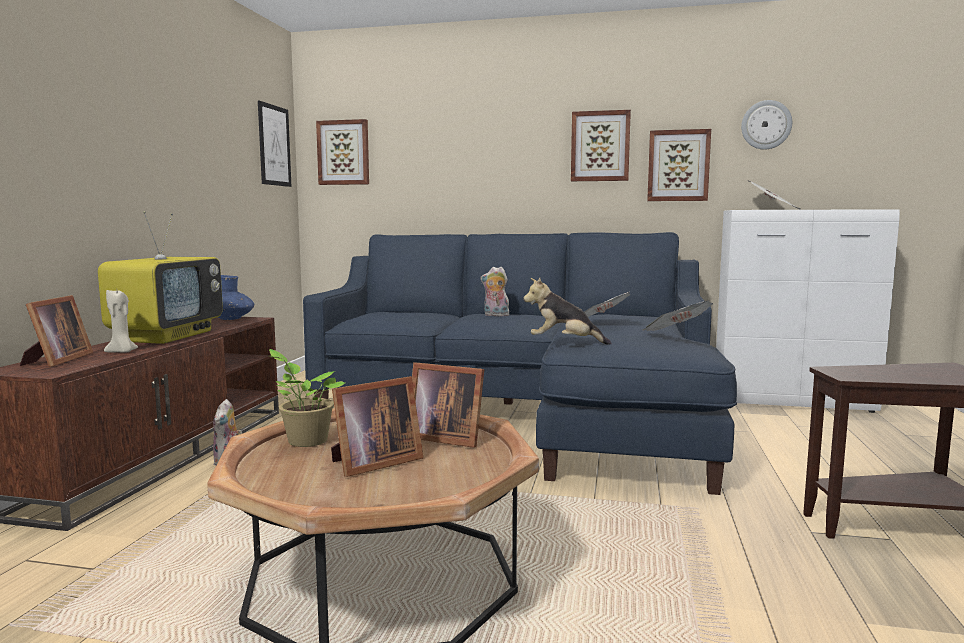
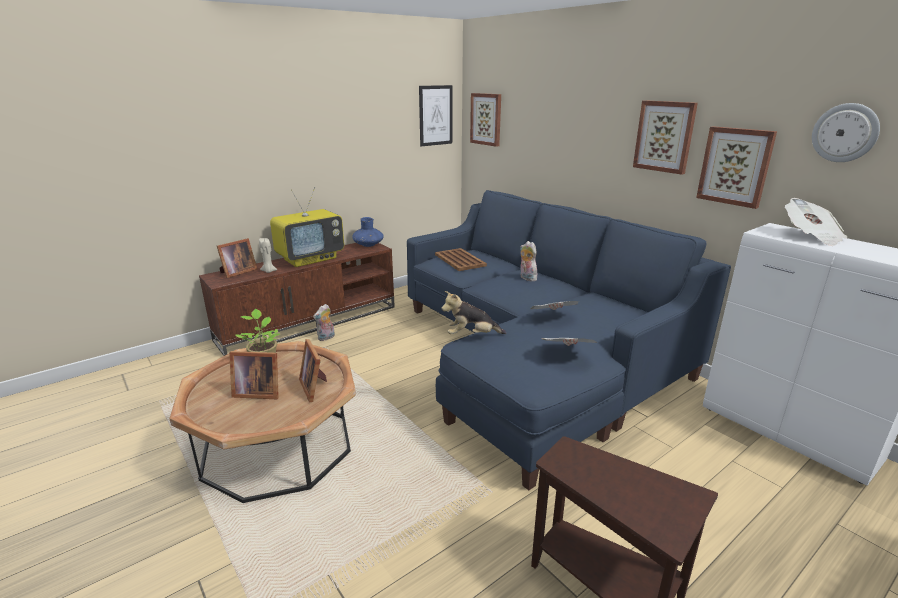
camera: 40 degrees right, 15 degrees up
(387, 315) = (459, 260): none -> brown tray
(564, 343) = (471, 335): plush toy -> plush toy turned 60 degrees counterclockwise

